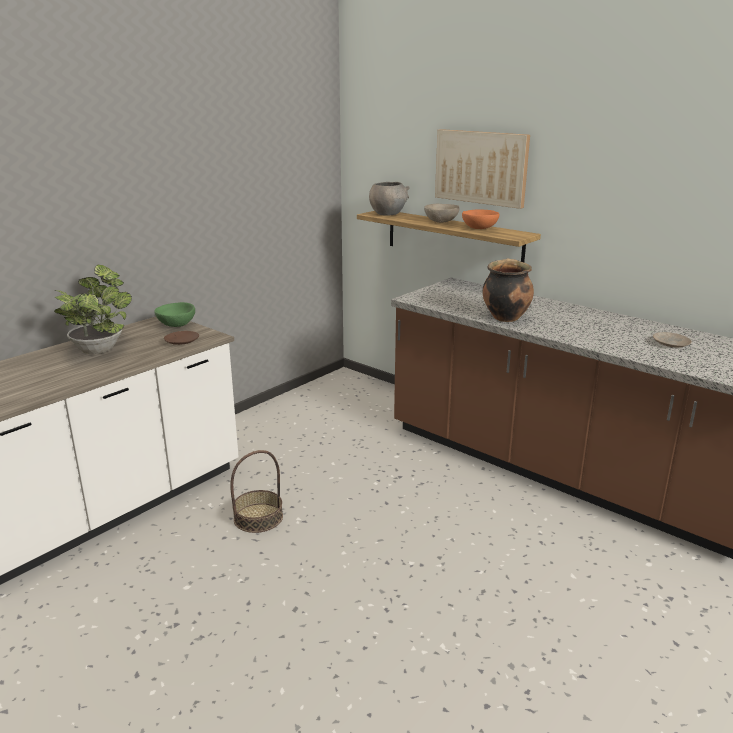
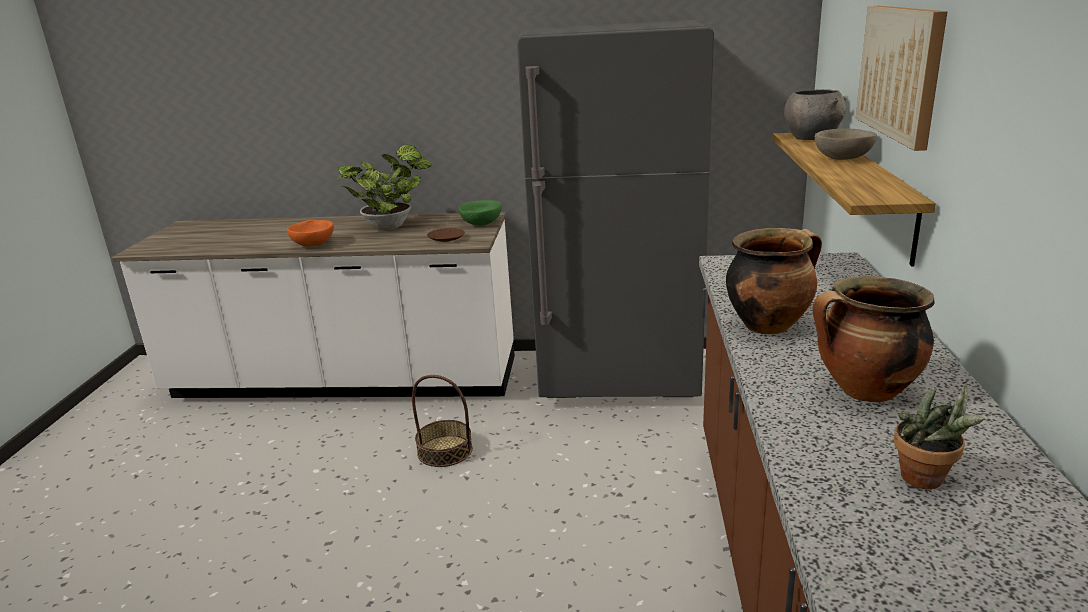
camera: 55 degrees right, 0 degrees up
(285, 423) = (619, 379): none -> grey fridge
(480, 228) = (863, 176): orange bowl -> orange bowl (314, 245)
(593, 327) = (865, 392): none -> cooking pot
(670, 343) = (927, 481): beige plate -> potted plant

